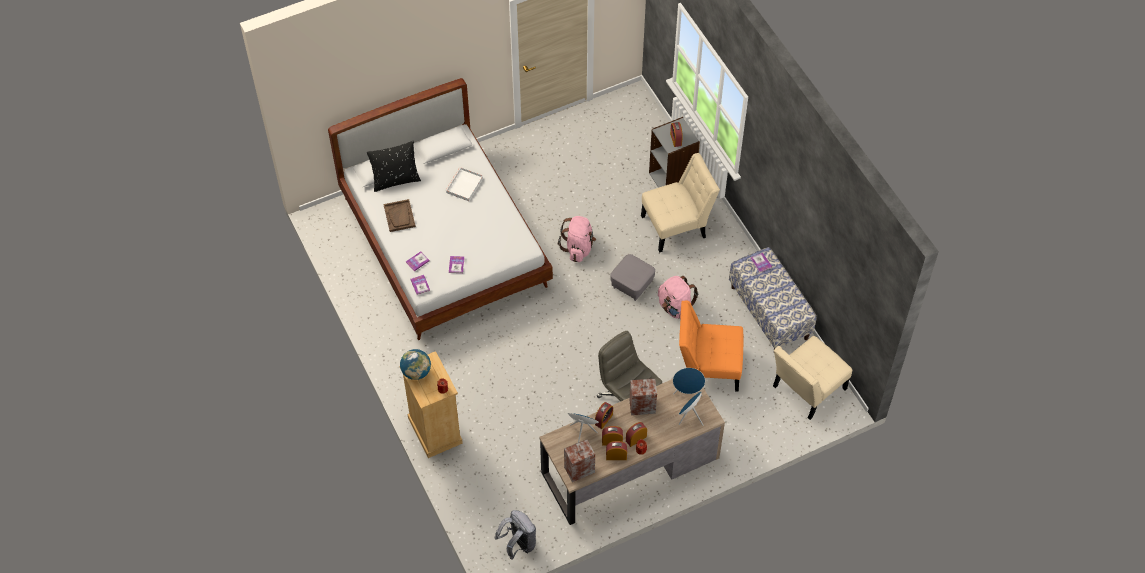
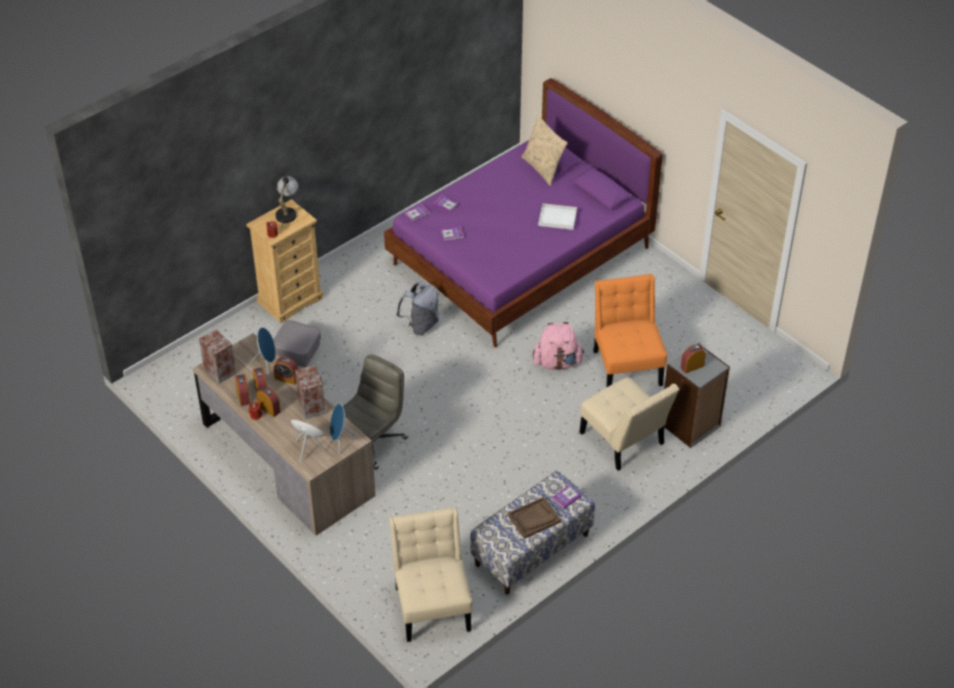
camera: 75 degrees right, 10 degrees down
(395, 180) = (543, 168): black pillow -> beige pillow
(399, 216) = (497, 181): brown tray -> brown tray (534, 519)
(416, 372) = (287, 212): globe -> table lamp
(445, 243) = (521, 258): white bed -> purple bed
(518, 544) = (173, 389): grey backpack -> grey backpack (421, 325)
(632, 285) = (524, 417): grey ottoman -> grey ottoman (297, 355)
(675, 308) = (507, 461): pink backpack -> none
(707, 367) = (435, 505): orange chair -> orange chair (627, 364)
(806, 390) = (432, 604): beige chair -> beige chair turned 45 degrees clockwise

